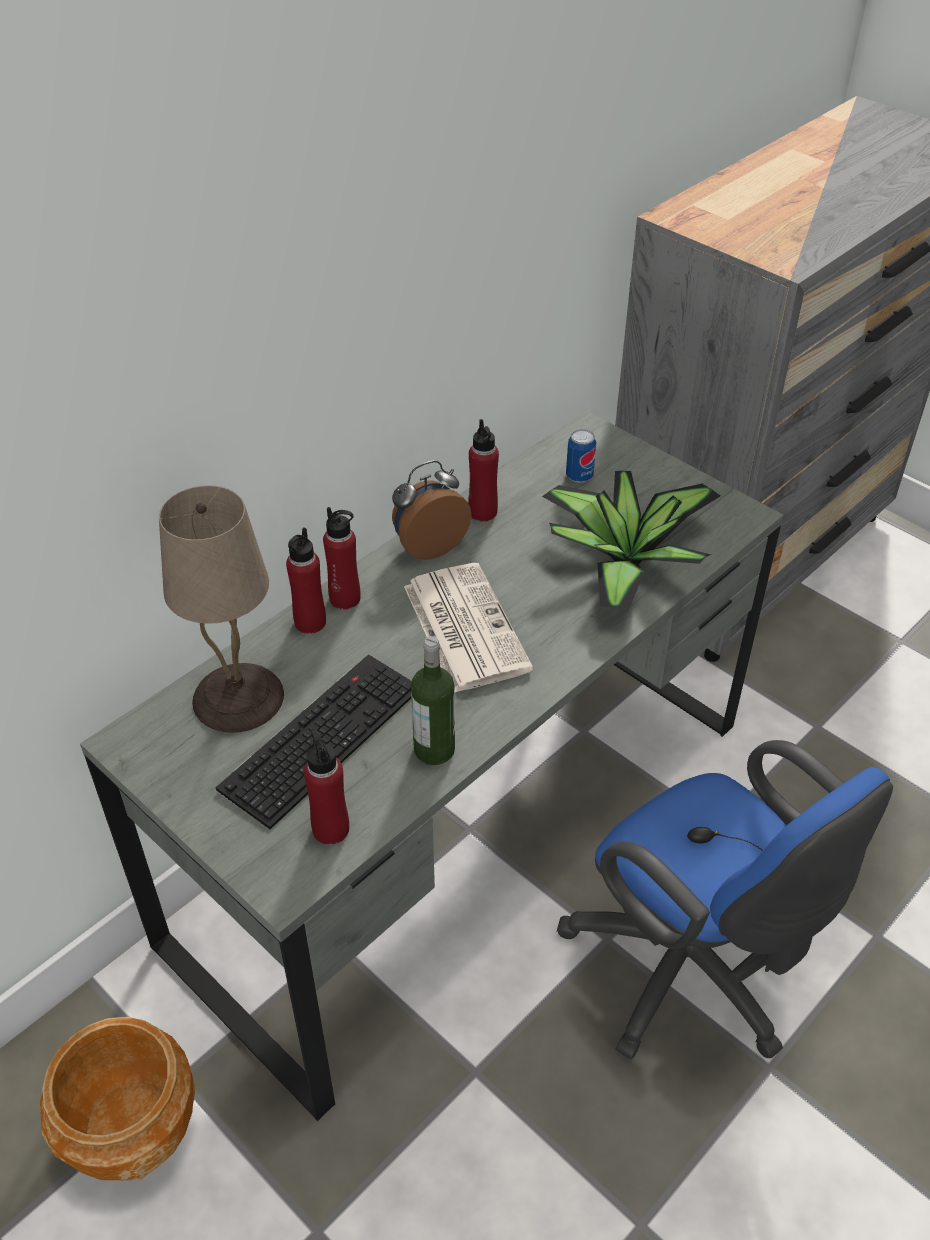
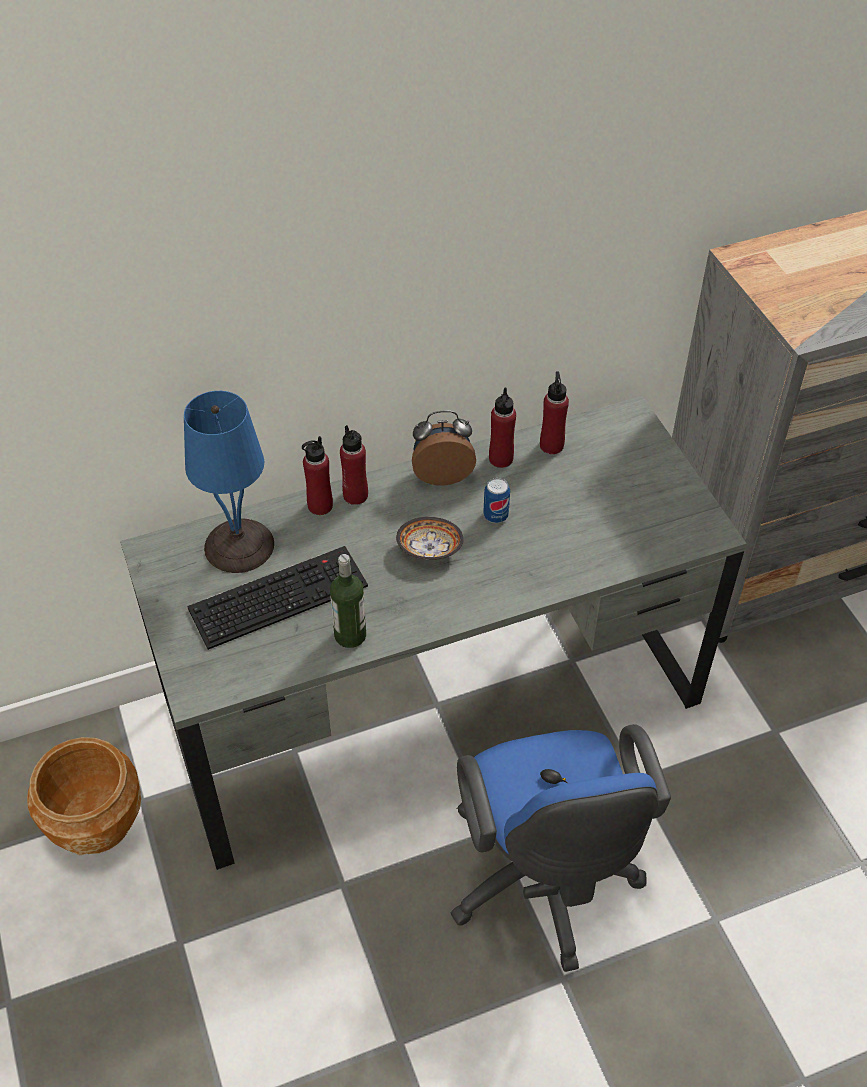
camera: 25 degrees right, 5 degrees up
(238, 696) = (240, 544): beige table lamp -> blue table lamp
(331, 829) = (247, 665): red bottle -> red bottle (551, 445)
(463, 626) = (428, 548): newspaper -> bowl
(579, 476) = (597, 453): can -> can (495, 516)
(624, 559) = (587, 537): potted plant -> none

